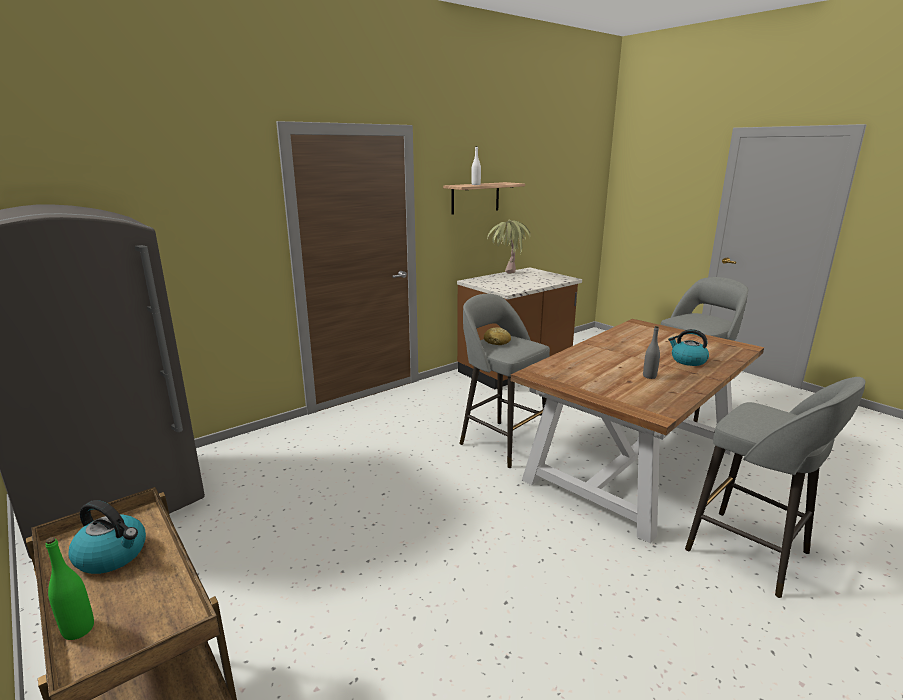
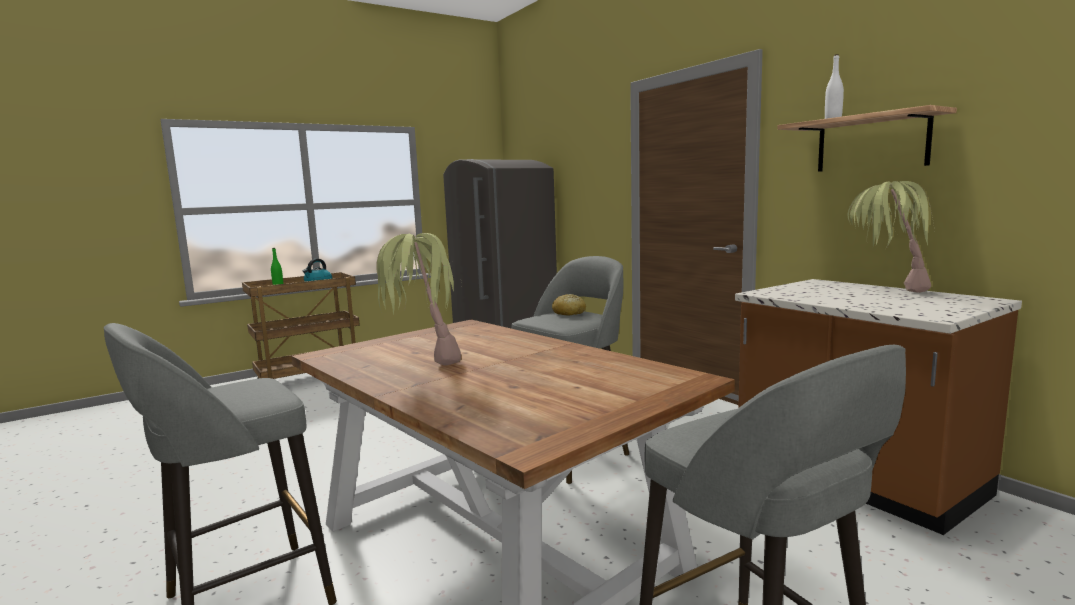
camera: 95 degrees right, 10 degrees down
(649, 376) = (423, 361): grey bottle -> potted plant
(687, 361) = (468, 387): kettle -> none

